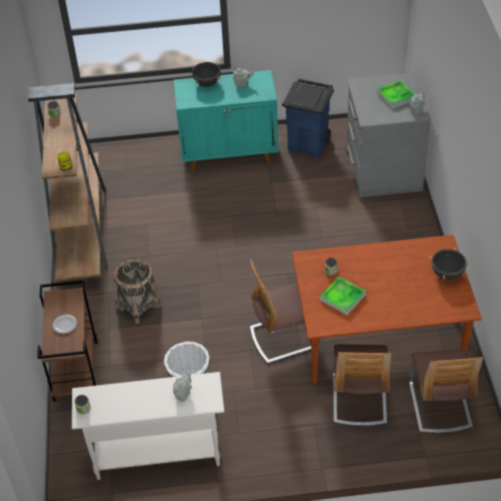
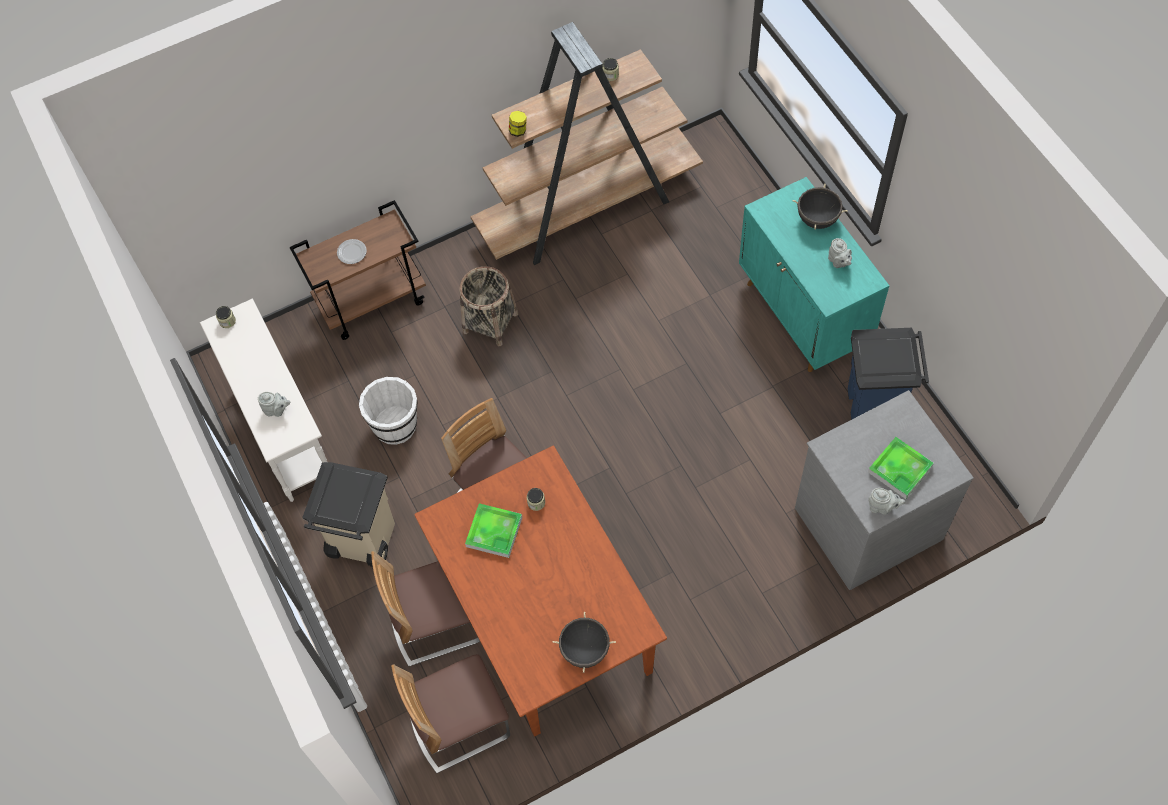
camera: 70 degrees right, 15 degrees up
(274, 428) = (361, 540): none -> beige trash can

